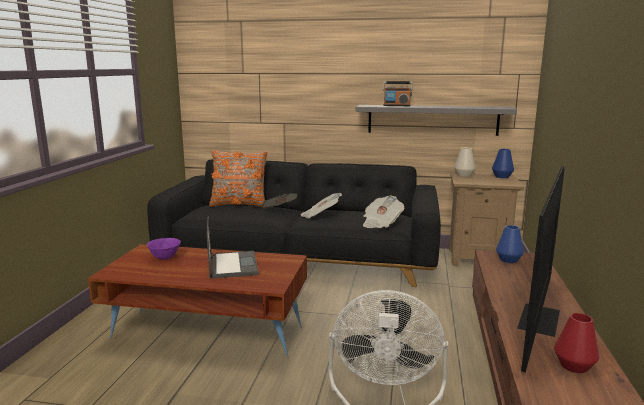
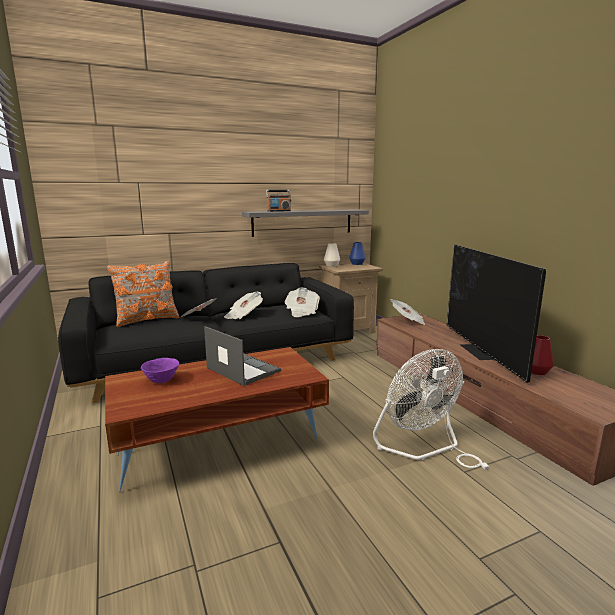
camera: 35 degrees left, 0 degrees up
(509, 260) = (407, 321): blue vase -> newspaper

